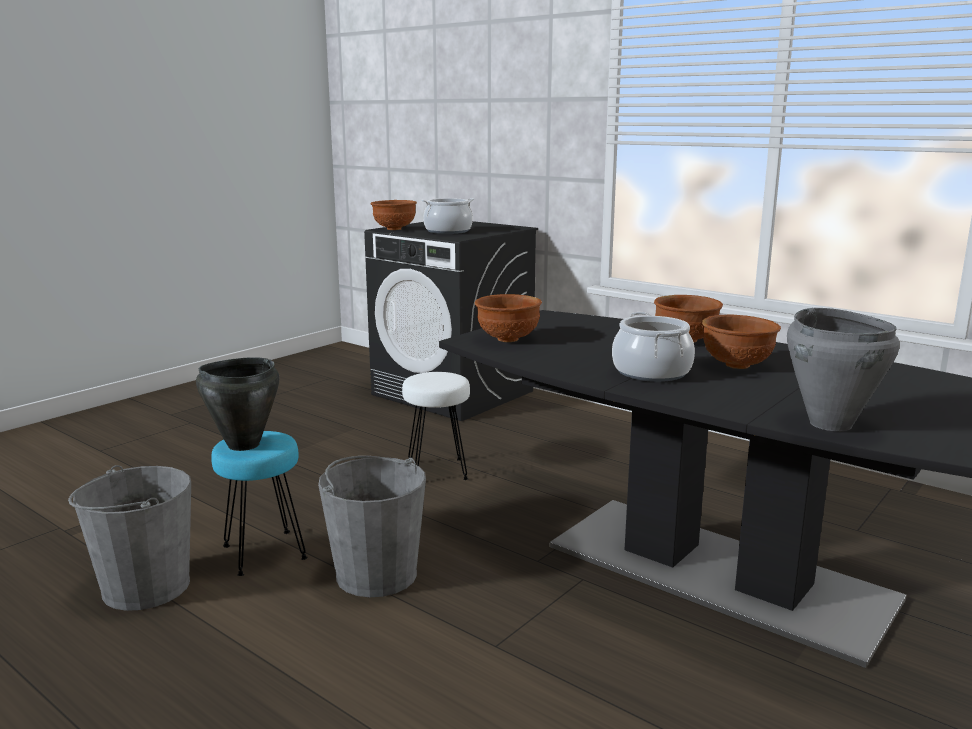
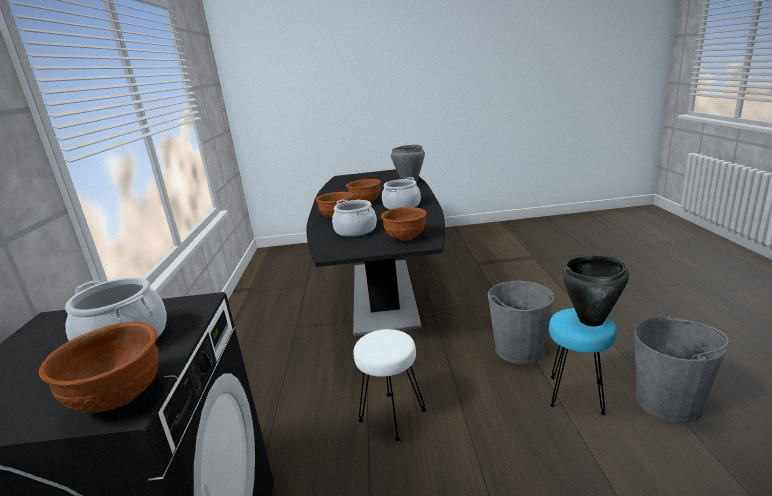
camera: 130 degrees left, 5 degrees up
(597, 334) = (356, 231): none -> cooking pot

